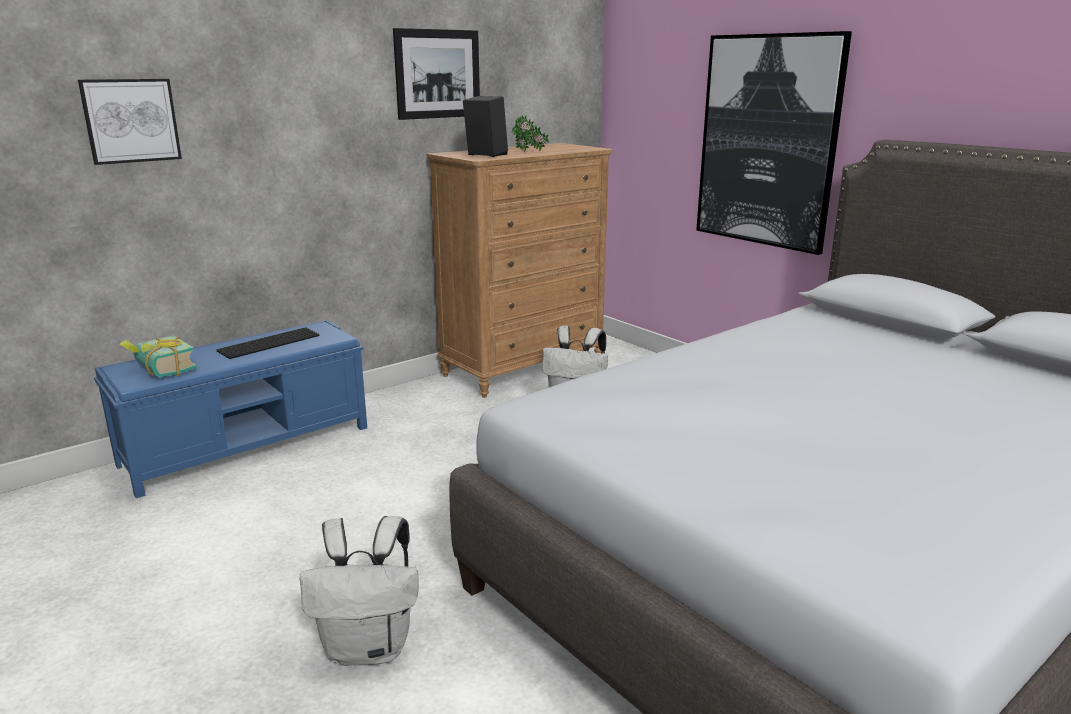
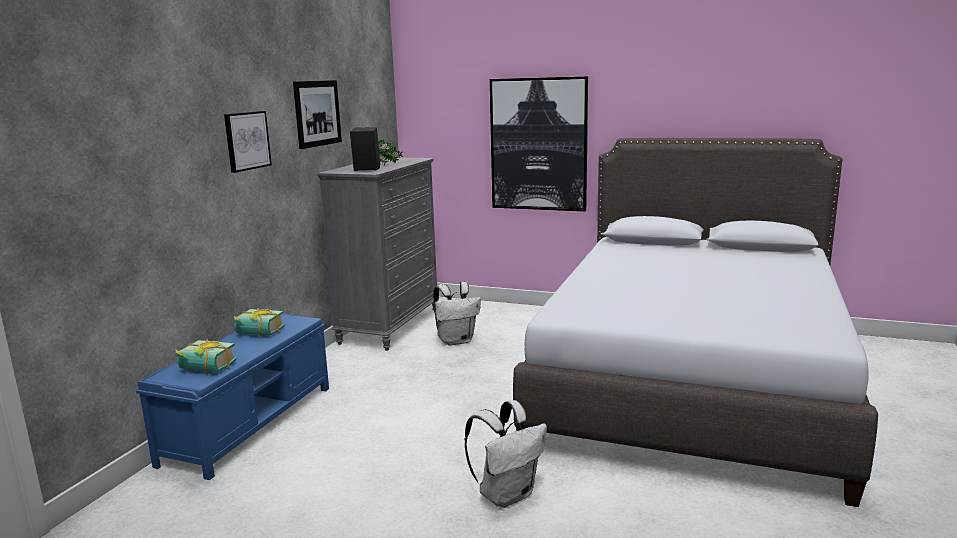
camera: 30 degrees left, 5 degrees down
(131, 120) = (150, 166): picture -> picture (246, 141)
(269, 342) = (257, 334): keyboard -> book
(523, 368) = (390, 326): brown dresser -> grey dresser

